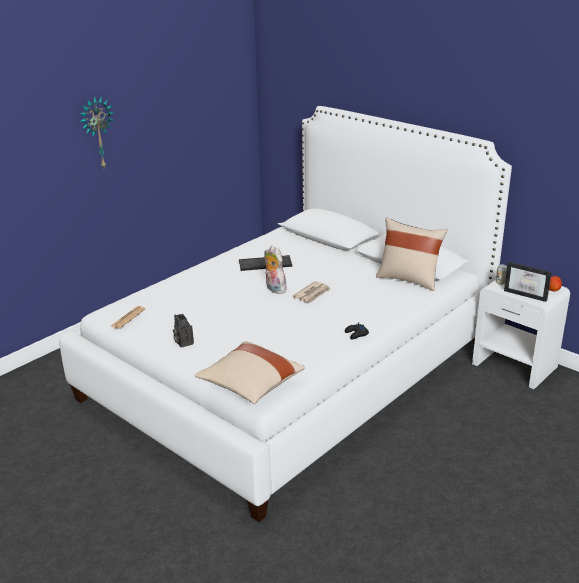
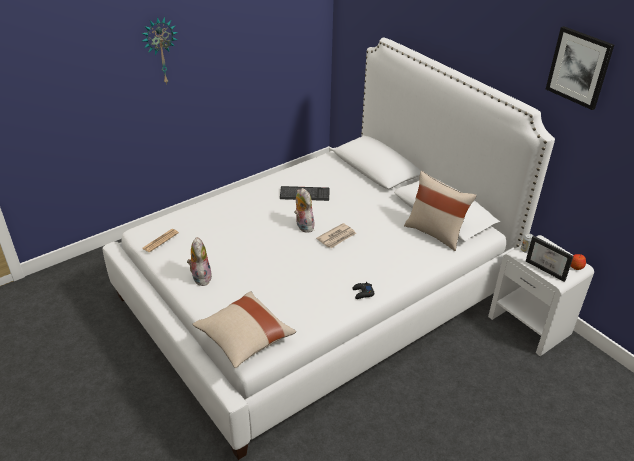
camera: 10 degrees right, 10 degrees up
(183, 342) = (200, 277): camera -> plush toy
(524, 93) = (579, 67): none -> picture

